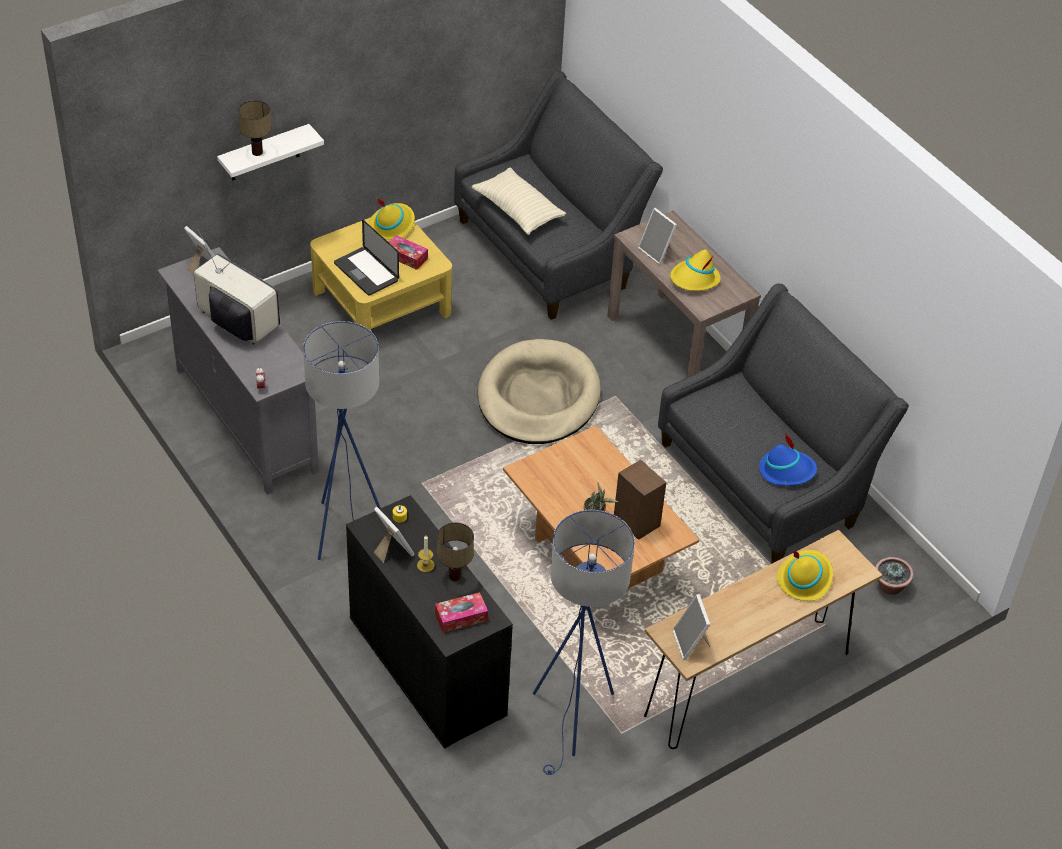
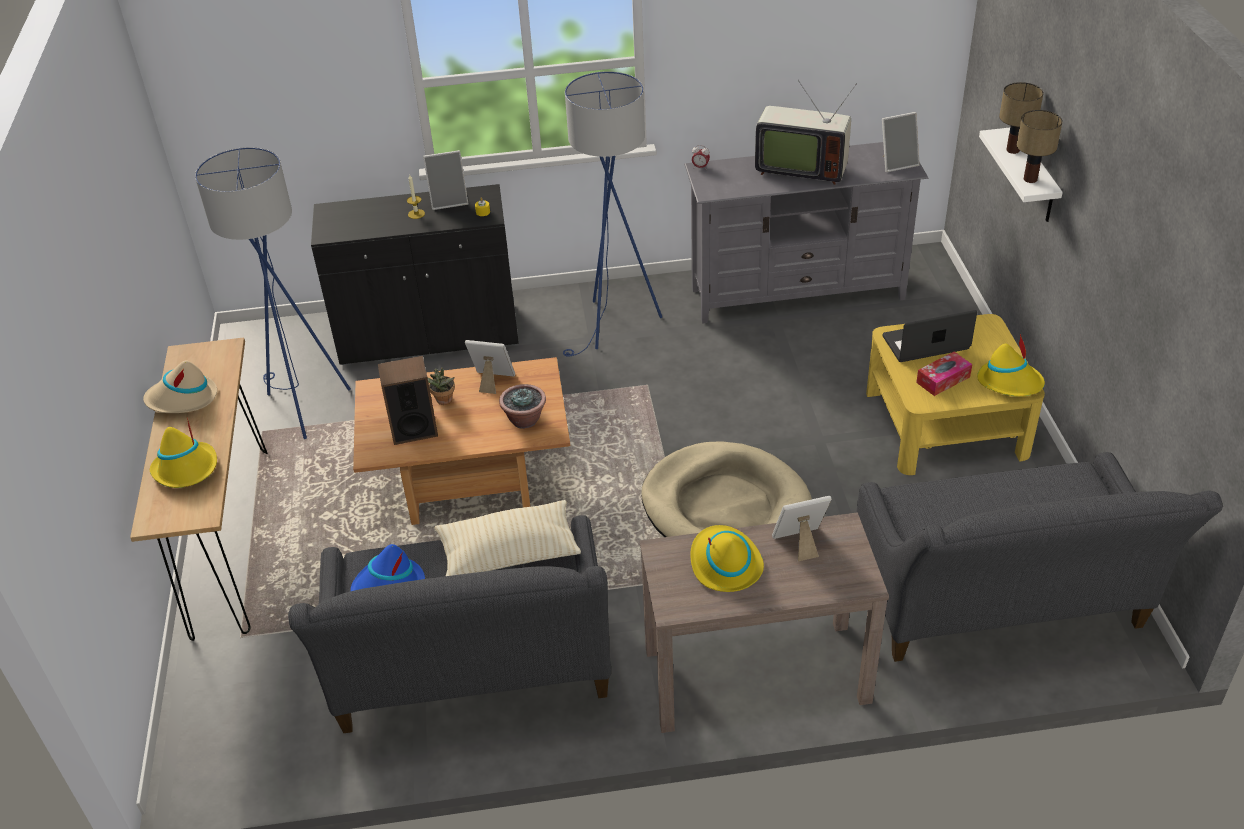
camera: 120 degrees right, 5 degrees down
(236, 323) = (800, 168): television -> television turned 45 degrees clockwise
(455, 576) = (390, 226): table lamp -> table lamp (1030, 179)
(461, 617) = (344, 220): tissue box -> none
(518, 210) = (999, 492): beige pillow -> beige pillow (509, 553)
(691, 643) = (198, 360): picture frame -> picture frame (492, 381)
(739, 626) = (183, 399): none -> beige hat
(890, 587) = (235, 727): potted plant -> potted plant (524, 420)

